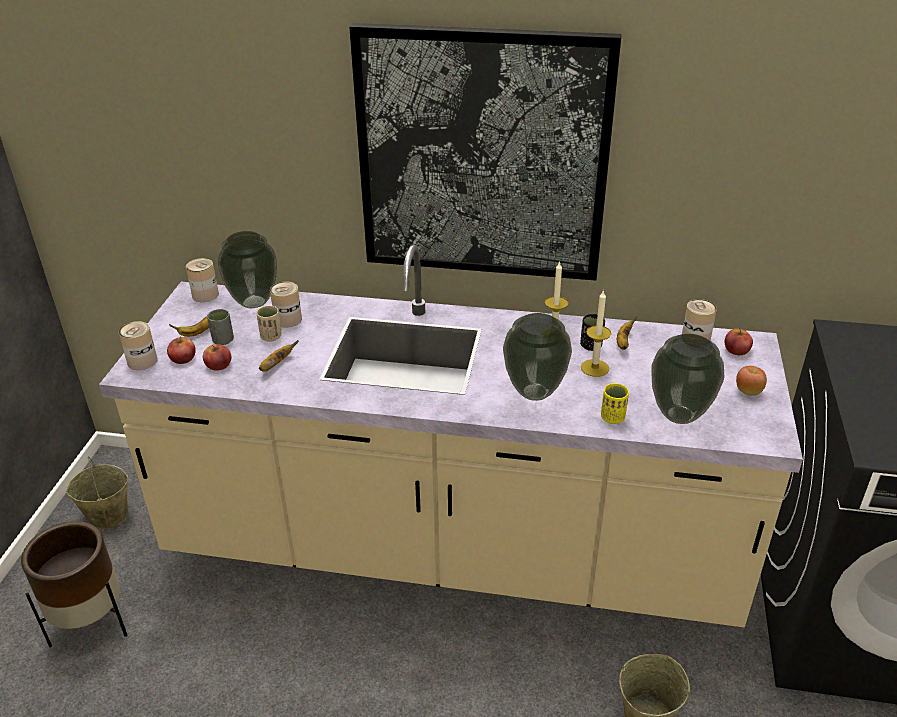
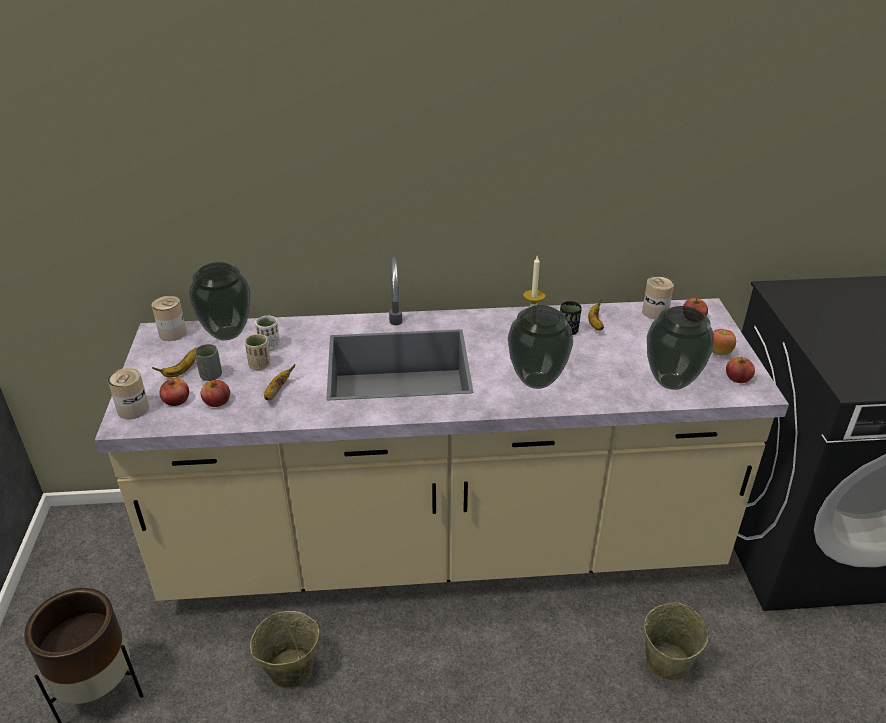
camera: 15 degrees left, 0 degrees up
(107, 516) = (81, 578): beige bucket -> beige bucket (289, 669)
(288, 319) = (270, 346): can -> white cup
(482, 156) = (451, 164): picture -> none
(594, 368) = (580, 351): candle -> none
(612, 418) = (615, 393): yellow cup -> none
(757, 421) = (738, 377): none -> apple

